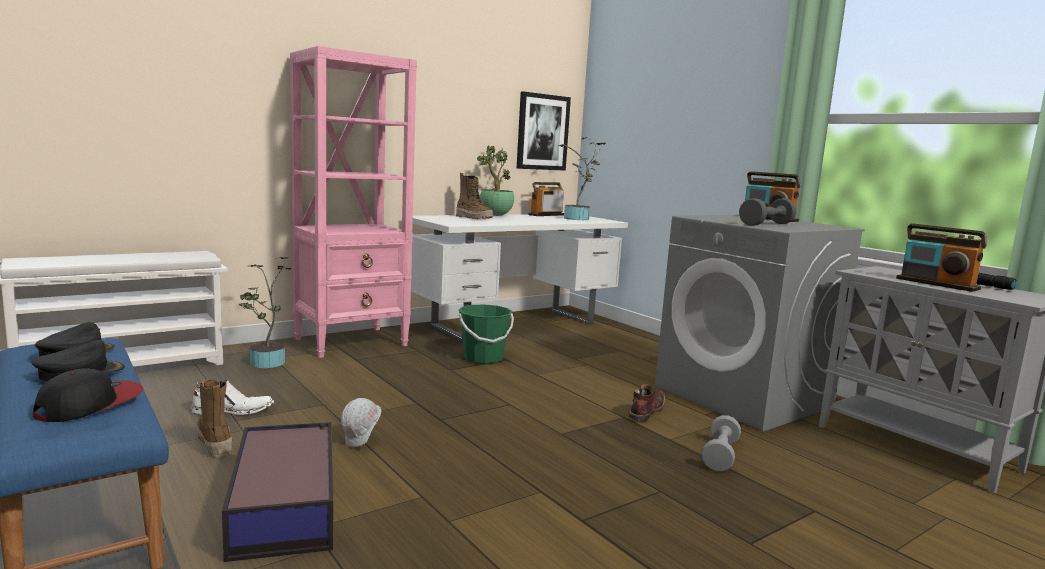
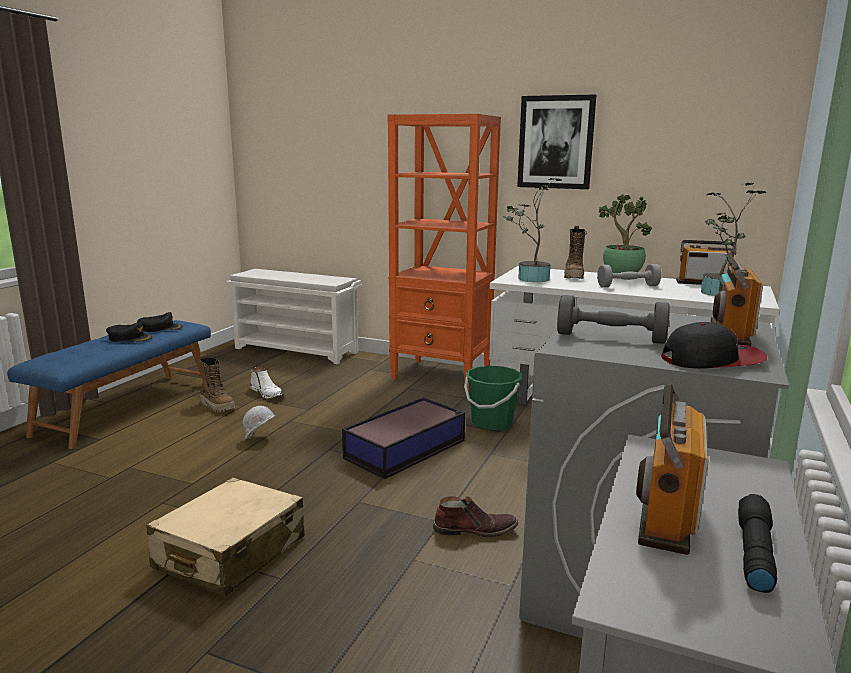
camera: 60 degrees right, 5 degrees up
(90, 404) = (83, 353): cap -> cap (712, 360)
(214, 443) = (217, 406): boot -> boot turned 105 degrees clockwise
(265, 364) = (355, 372): potted plant -> potted plant (530, 279)
(286, 503) = (155, 450): storage box -> storage box (407, 449)
(352, 342) = (442, 375): pink bookcase -> orange bookcase
(542, 132) = (719, 175): picture -> picture (556, 142)
(599, 504) = (230, 553): none -> beige suitcase
(720, 456) = (403, 599): grey dumbbell -> grey dumbbell (627, 286)

